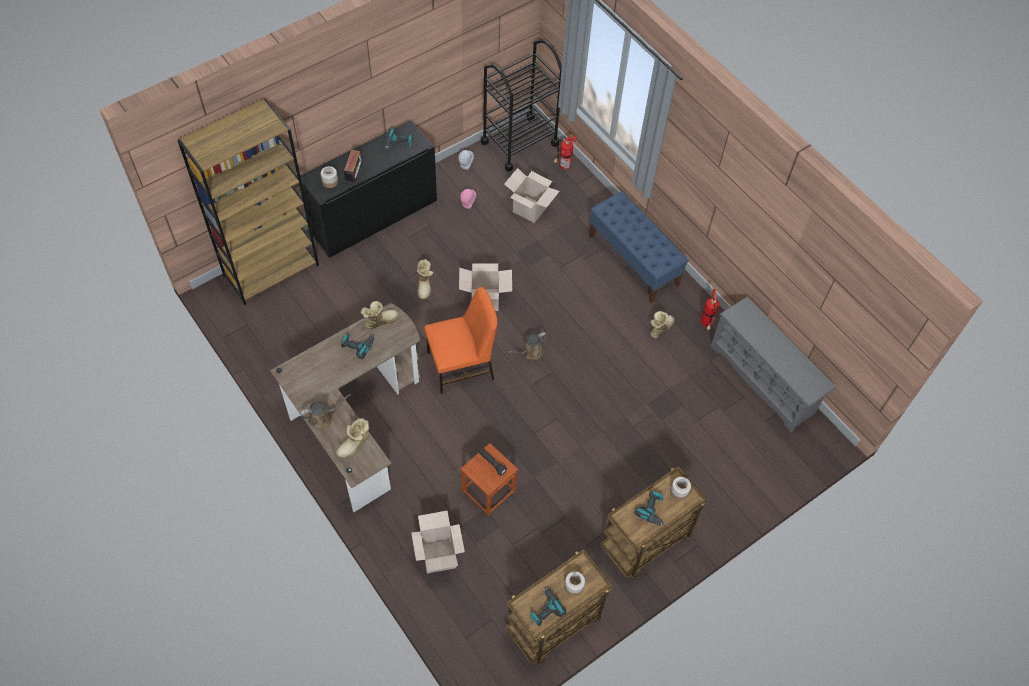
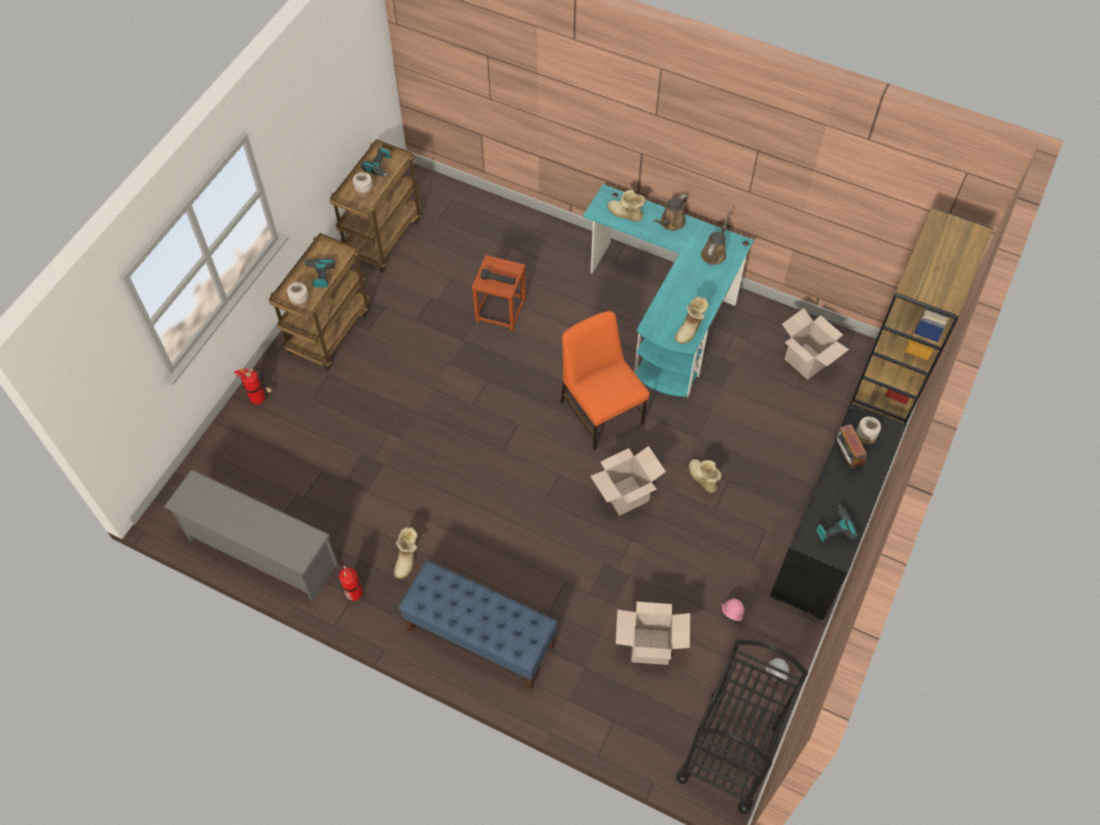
camera: 155 degrees right, 0 degrees up
(353, 419) = (668, 313): brown desk -> turquoise desk
(355, 445) = (625, 215): boot -> boot turned 75 degrees counterclockwise
(358, 345) = (692, 297): power drill -> none
(439, 556) = (512, 243): cardboard box -> cardboard box (806, 361)
(462, 366) = (601, 411): orange chair -> orange chair turned 105 degrees clockwise
(530, 352) = (539, 459): brown watering can -> brown watering can (714, 252)
(563, 166) = (648, 743): fire extinguisher -> fire extinguisher (260, 399)

